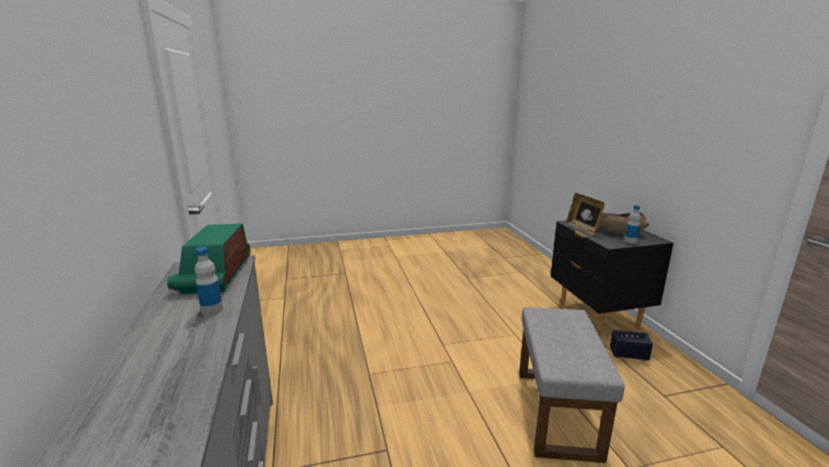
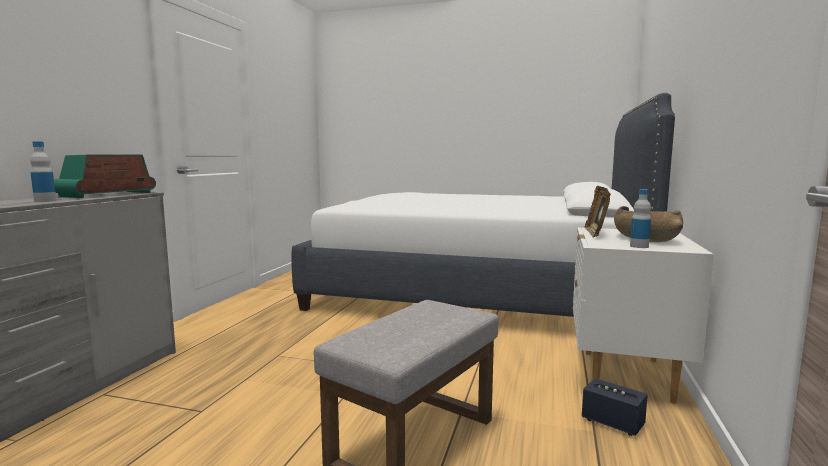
camera: 30 degrees right, 10 degrees down
(434, 265) = (477, 292): none -> white bed
(597, 317) = (624, 375): black nightstand -> white nightstand

